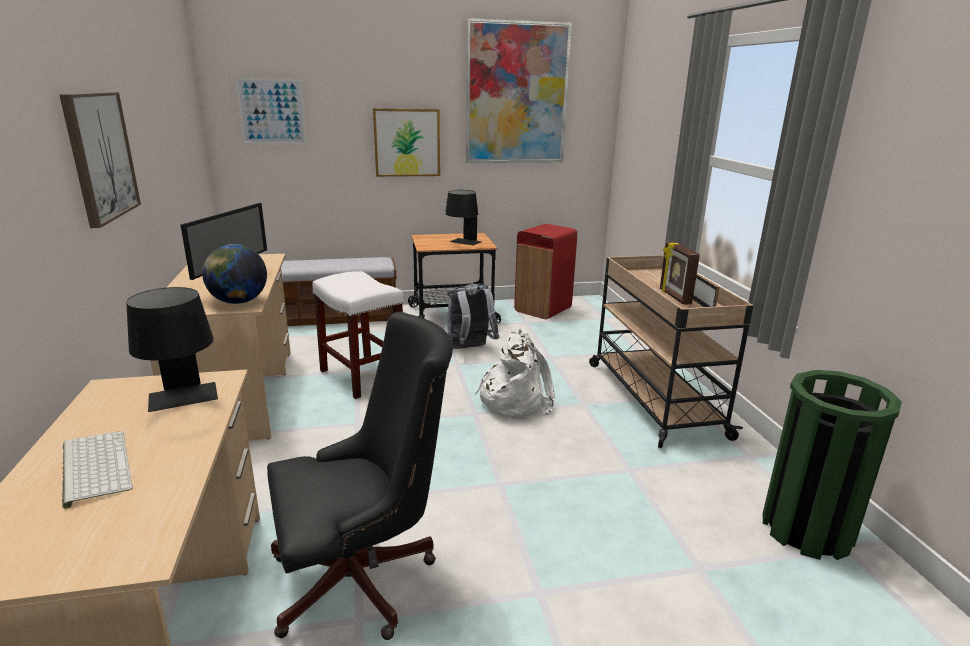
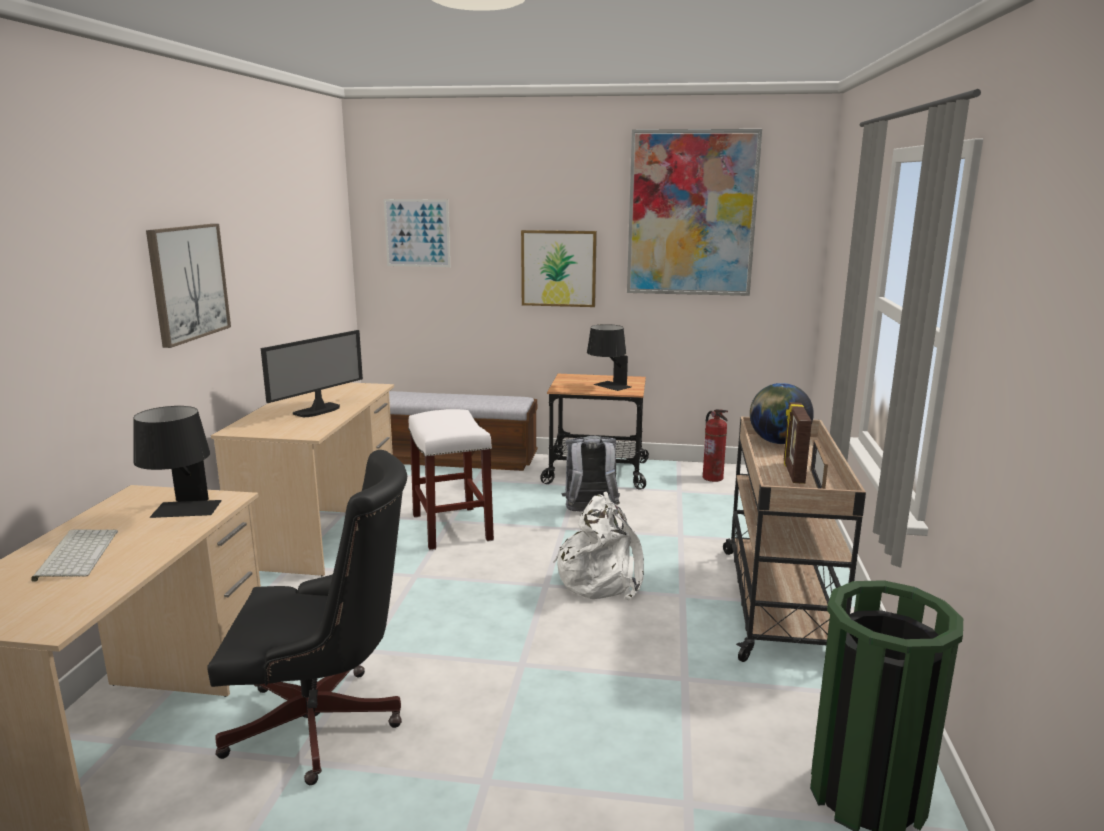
camera: 20 degrees right, 5 degrees down
(238, 302) = (306, 429): globe -> globe (778, 442)
(543, 309) = (713, 478): red trash can -> fire extinguisher

